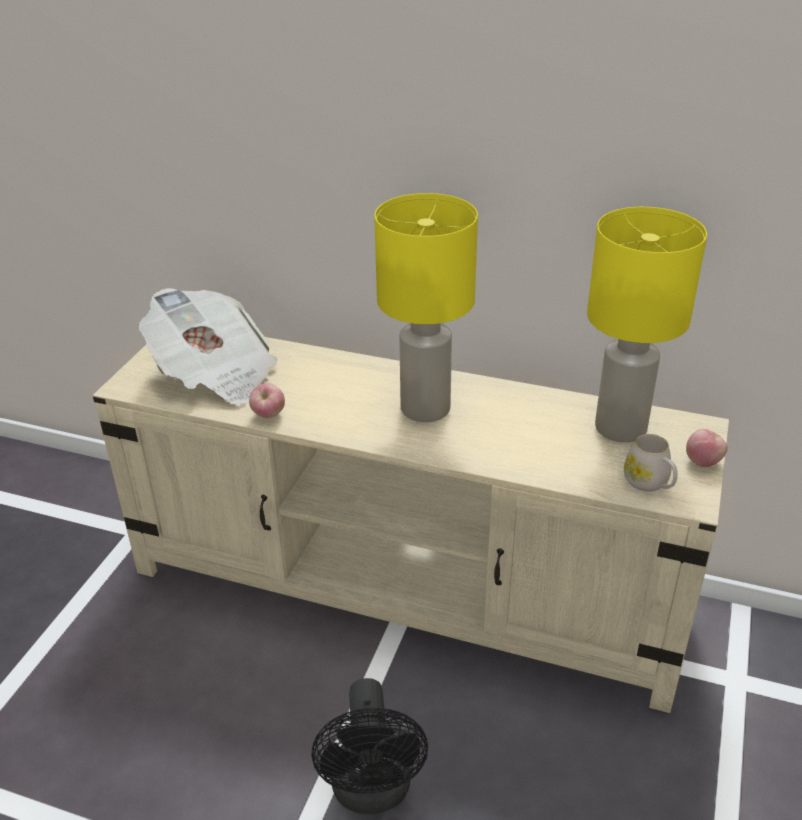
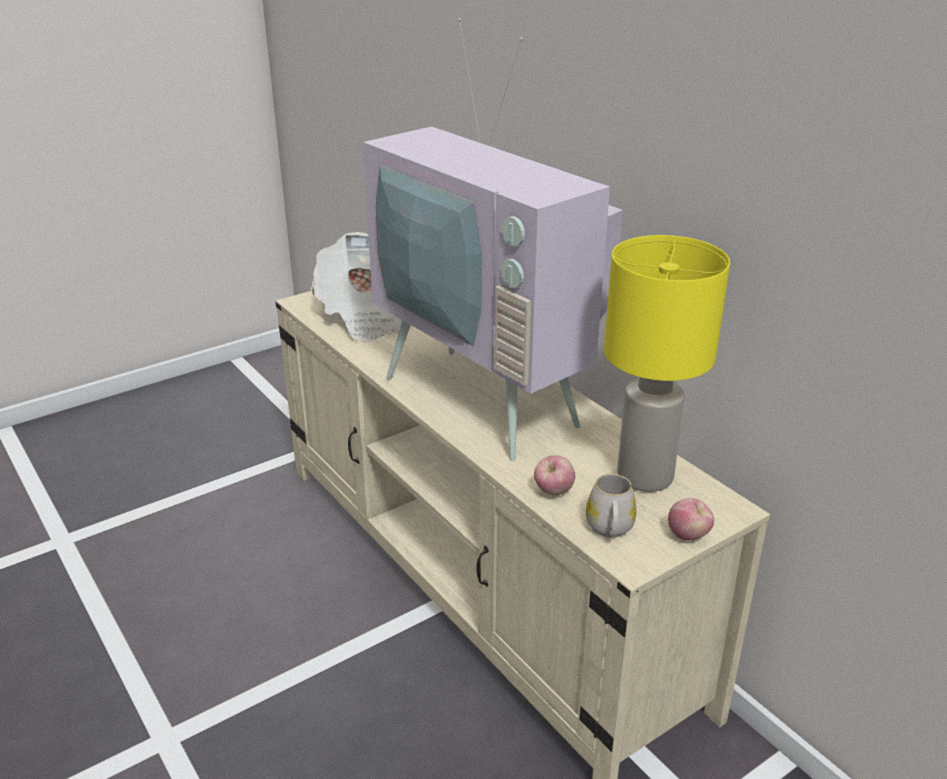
camera: 35 degrees right, 5 degrees down
(268, 415) = (370, 355): apple -> apple (553, 492)
(372, 792) = (298, 712): black fan -> none
(426, 408) = (494, 395): yellow table lamp -> television

